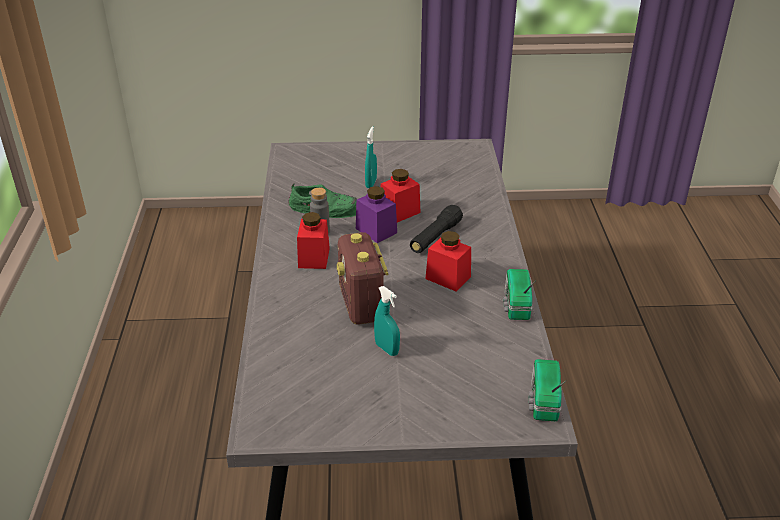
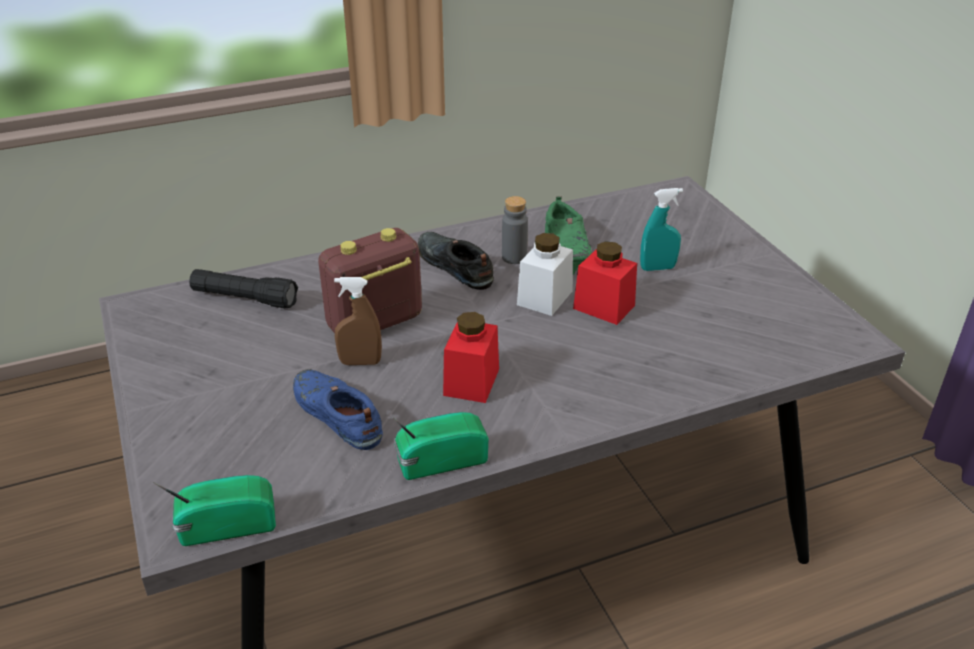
camera: 70 degrees right, 0 degrees up
(314, 258) = (454, 266): red jar -> black shoe
(376, 230) = (544, 298): purple jar -> white jar
(387, 349) = (295, 361): turquoise spray bottle -> none
(404, 319) = (360, 362): none -> brown spray bottle
(435, 237) = (564, 351): black flashlight -> black flashlight (245, 299)
(455, 338) = (337, 415): none -> blue shoe

